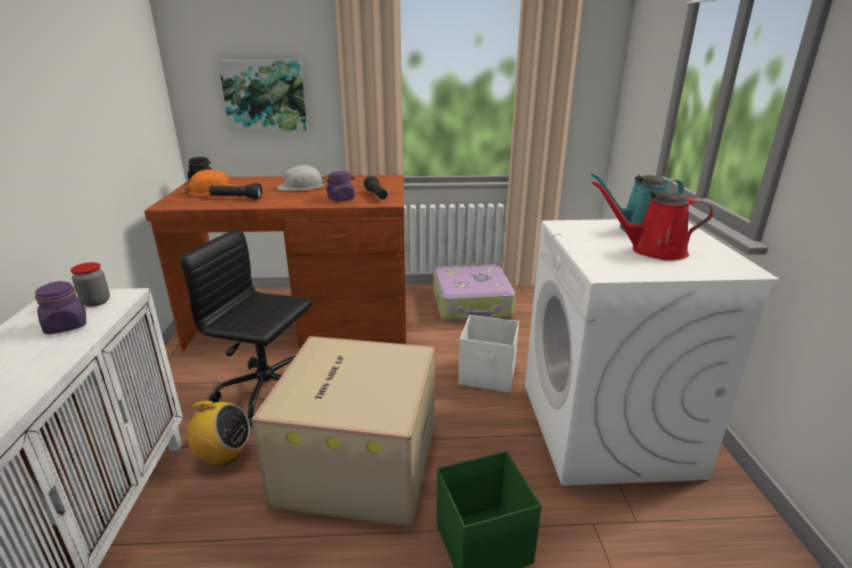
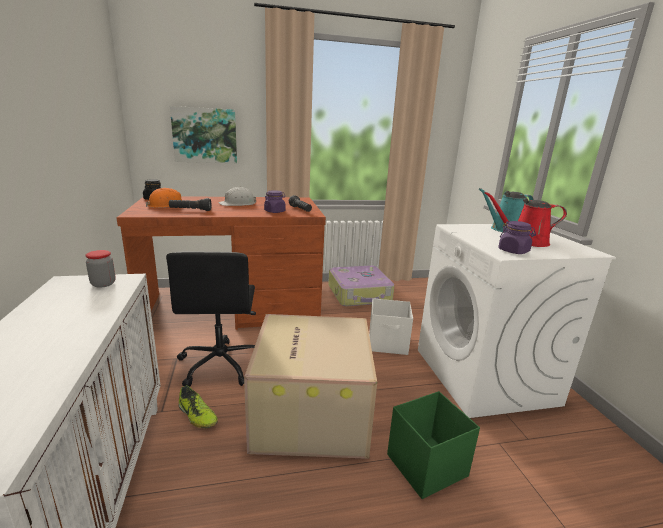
camera: 10 degrees left, 5 degrees down
(66, 326) = (86, 302): purple jar -> purple jar (513, 251)
(223, 455) = (197, 416): radio -> shoe
(268, 392) = (221, 364): black office chair -> black office chair turned 105 degrees counterclockwise

